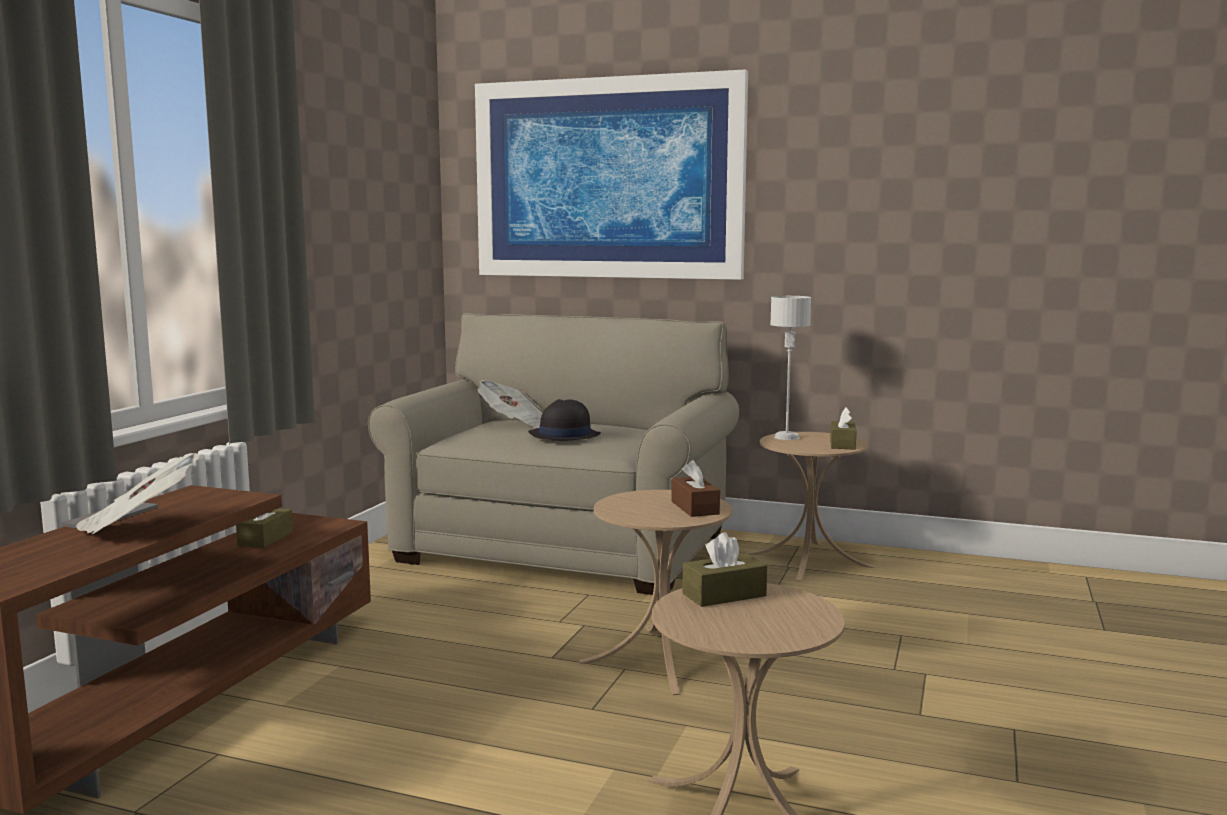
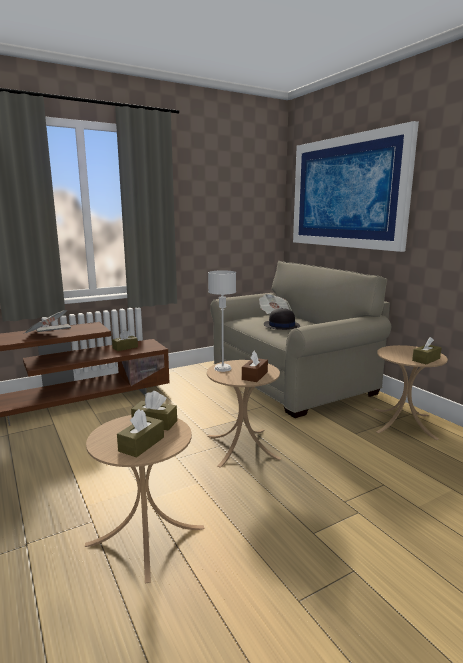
camera: 40 degrees right, 5 degrees up
(778, 620) = (141, 444): none -> brown tissue box
(786, 437) = (401, 348): grey table lamp -> grey table lamp (223, 368)

